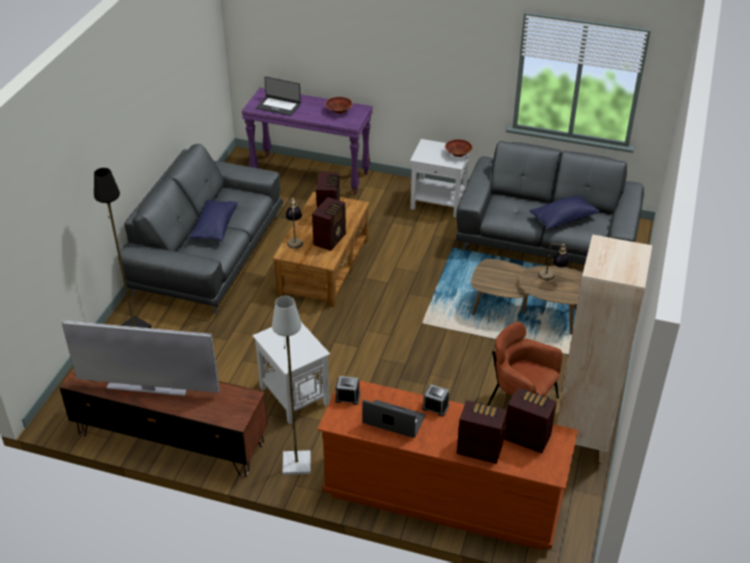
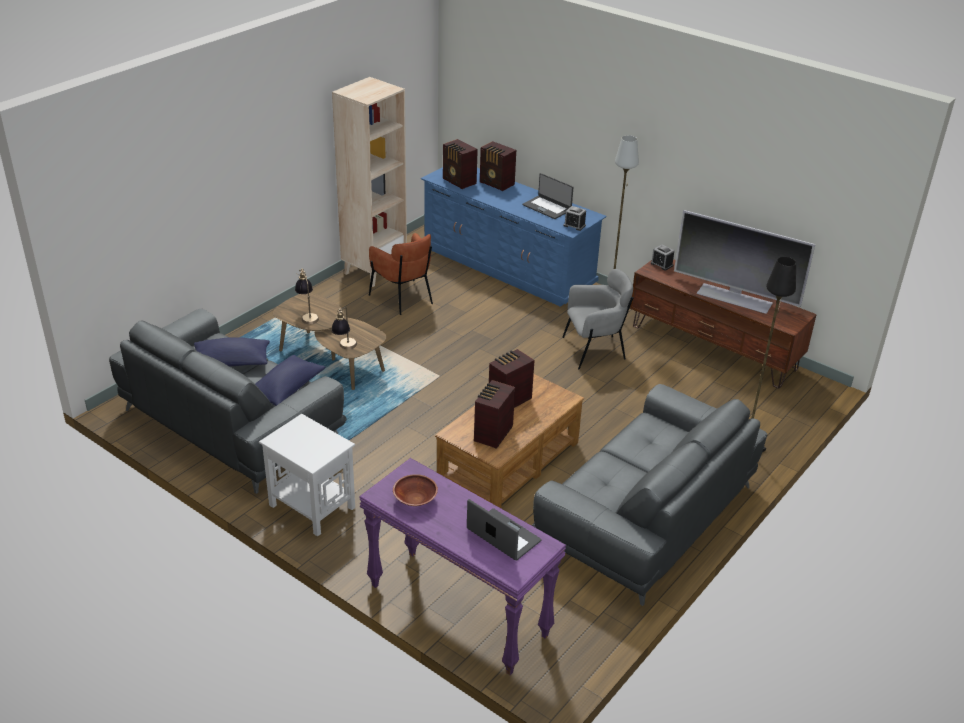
camera: 160 degrees left, 5 degrees down
(214, 227) = (641, 458): blue pillow -> blue pillow (287, 389)
(294, 395) = (594, 350): white side table -> grey armchair
(295, 239) = (549, 411): table lamp -> table lamp (345, 348)
(435, 407) = (511, 207): alarm clock -> alarm clock (661, 264)
(443, 496) = (507, 267): brown dresser -> blue dresser
(458, 154) = (285, 435): brown bowl -> none

